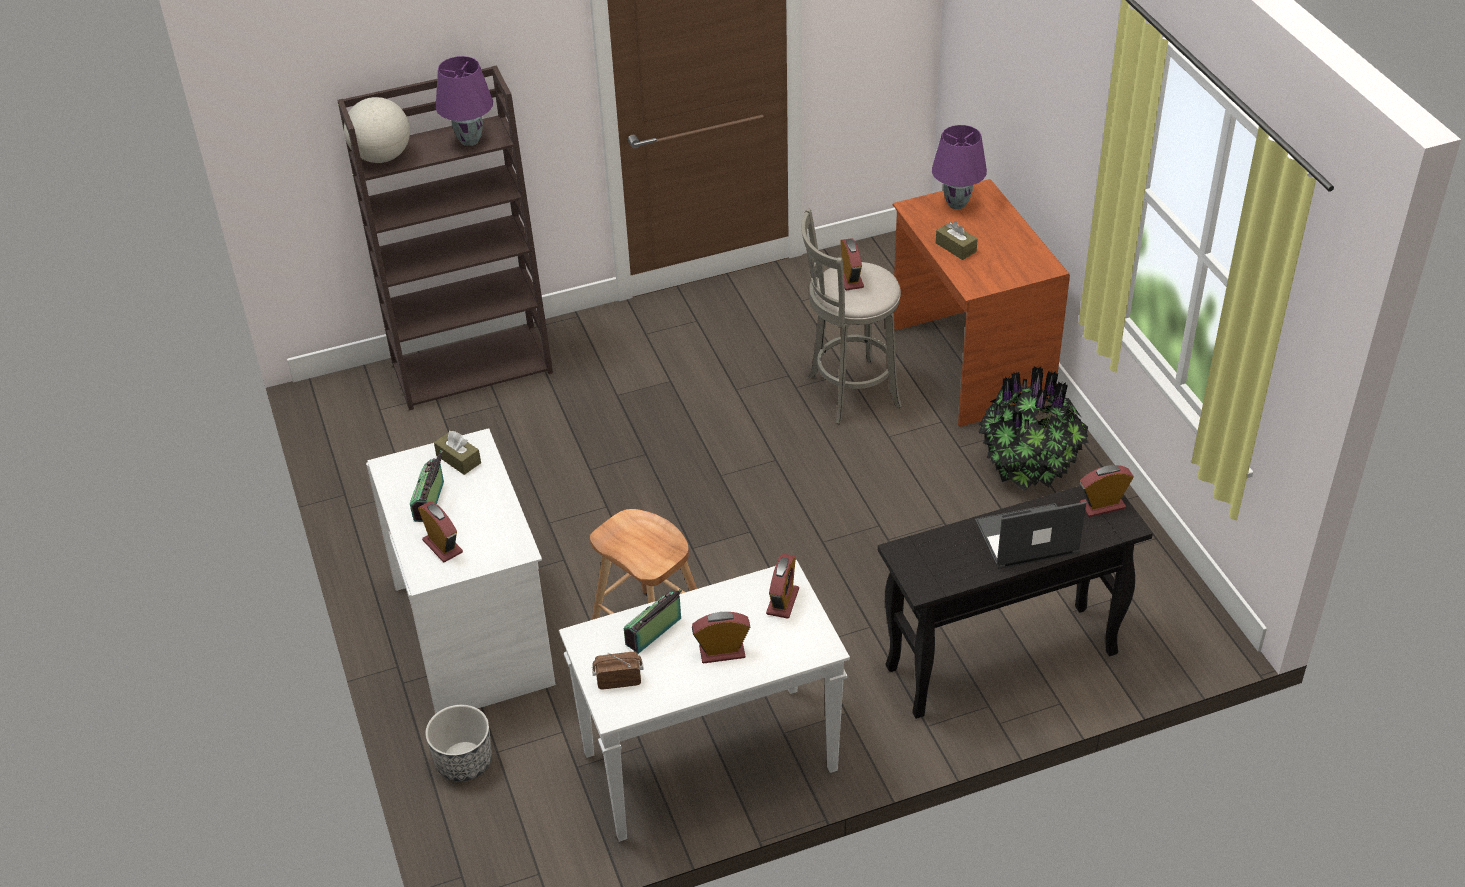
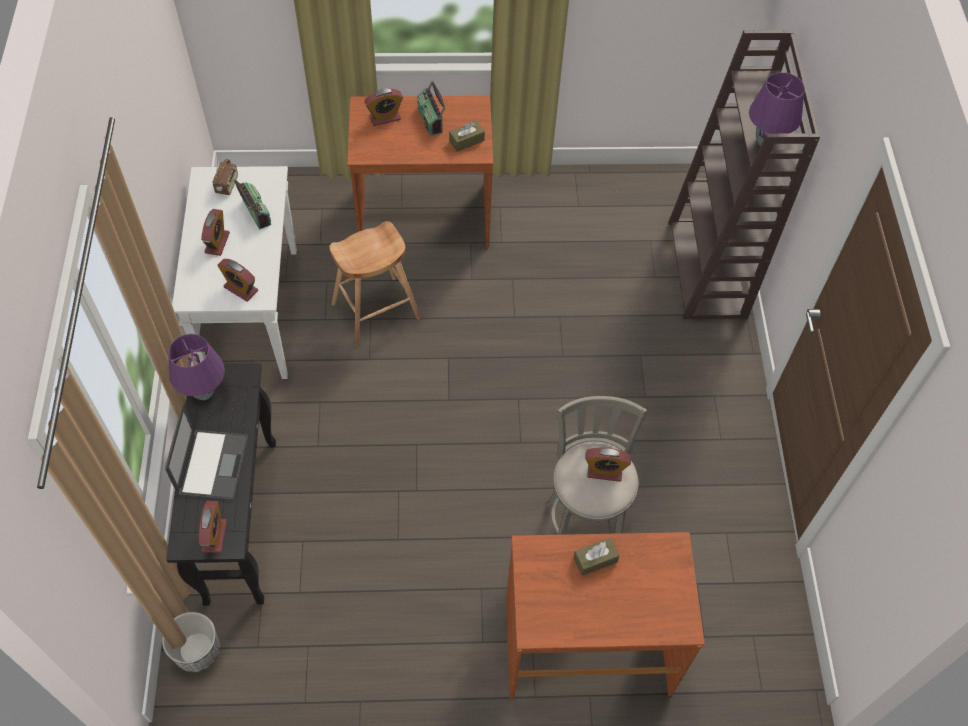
camera: 105 degrees right, 15 degrees up
(382, 157) = (758, 85): globe -> none
(430, 501) = (431, 119): radio -> radio turned 135 degrees counterclockwise
(463, 762) = (322, 191): planter -> planter (197, 650)
(475, 635) = (424, 217): white desk -> brown desk
(957, 203) = (668, 591): purple table lamp -> purple table lamp (204, 393)
(1029, 466) = (434, 636): potted plant -> none

